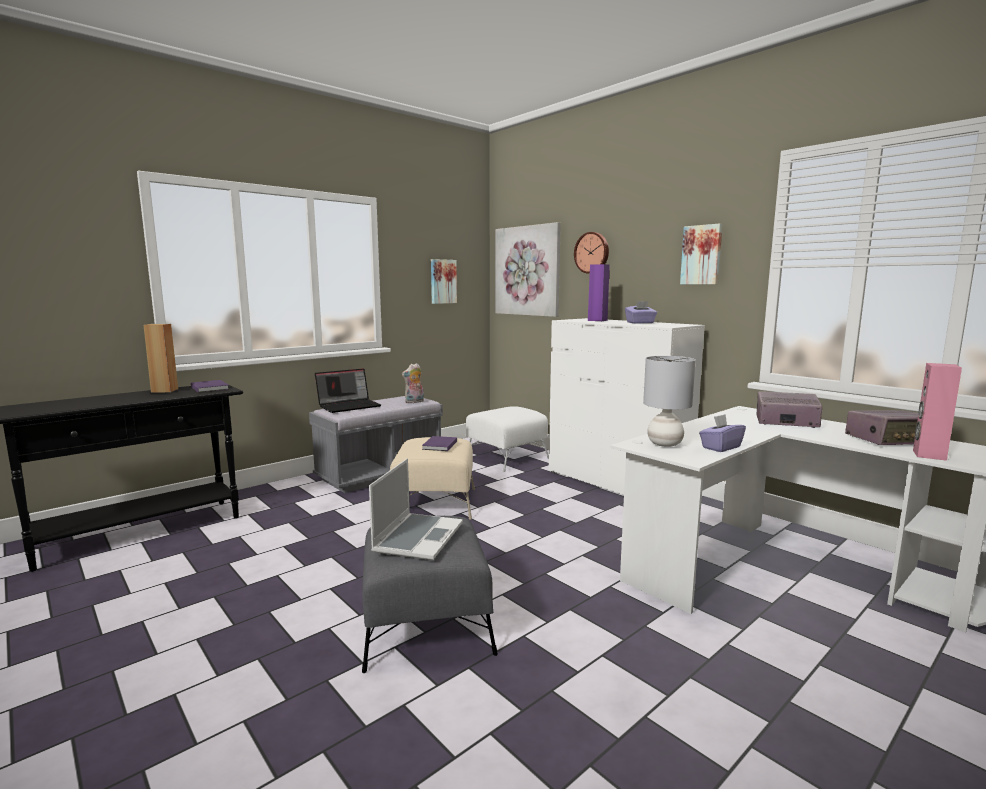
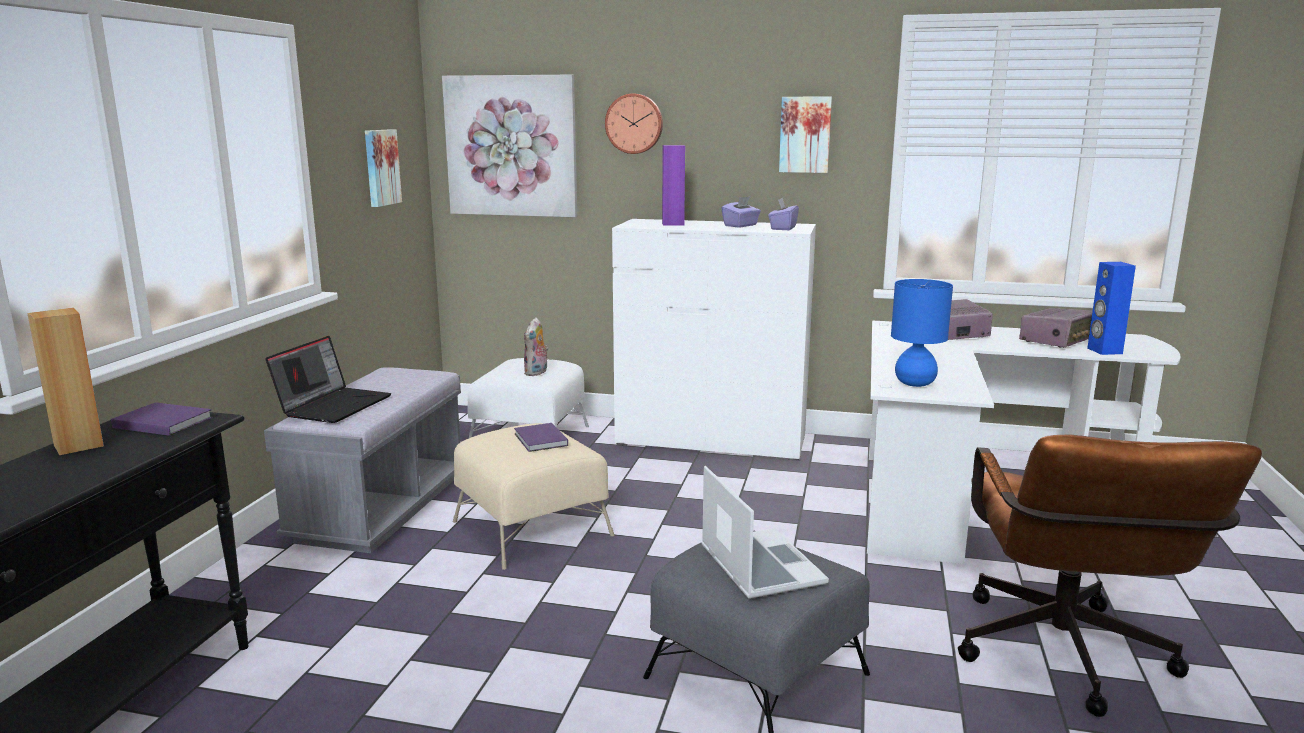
camera: 35 degrees left, 5 degrees up
(414, 402) = (423, 379): plush toy -> plush toy (537, 373)
(665, 444) = (915, 383): grey table lamp -> blue table lamp
(669, 718) = (1065, 662): none -> brown office chair
(720, 447) = (962, 376): purple tissue box -> purple tissue box (782, 228)
(928, 455) = (1104, 351): pink speaker -> blue speaker

